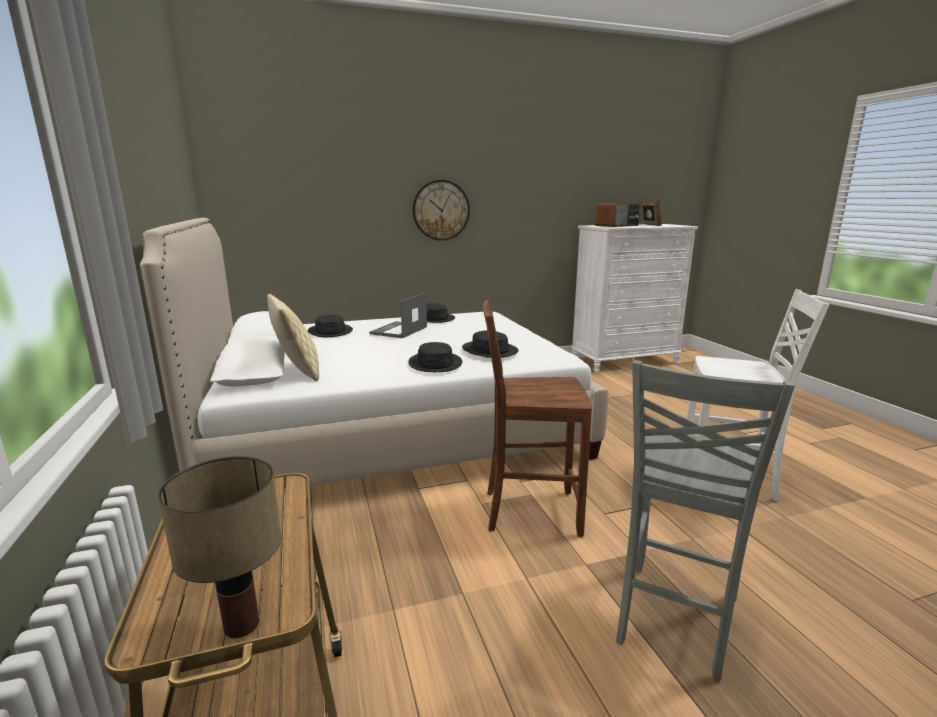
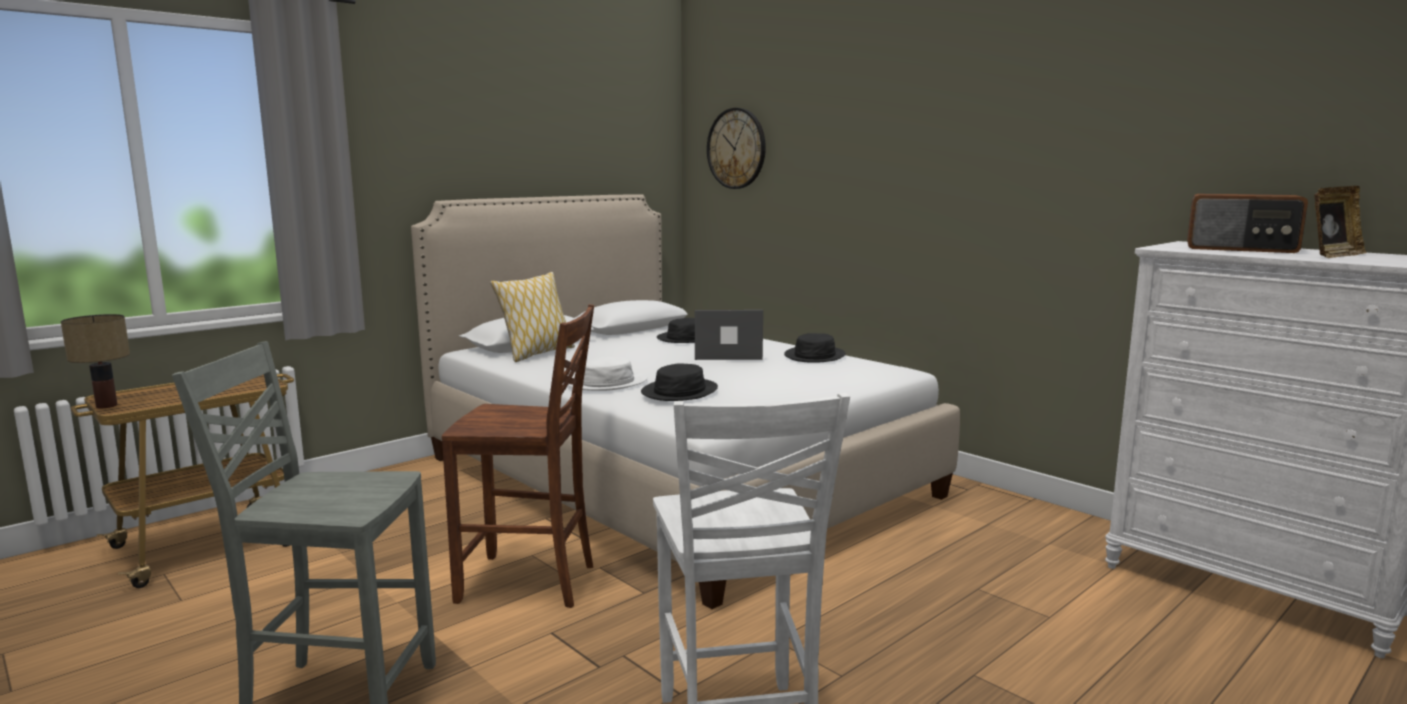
camera: 65 degrees right, 5 degrees down
(435, 363) = (606, 383): black hat -> white hat
(441, 210) = (916, 196): wall clock -> wall clock (736, 148)
(529, 511) = (530, 583): brown chair -> brown chair turned 120 degrees clockwise

